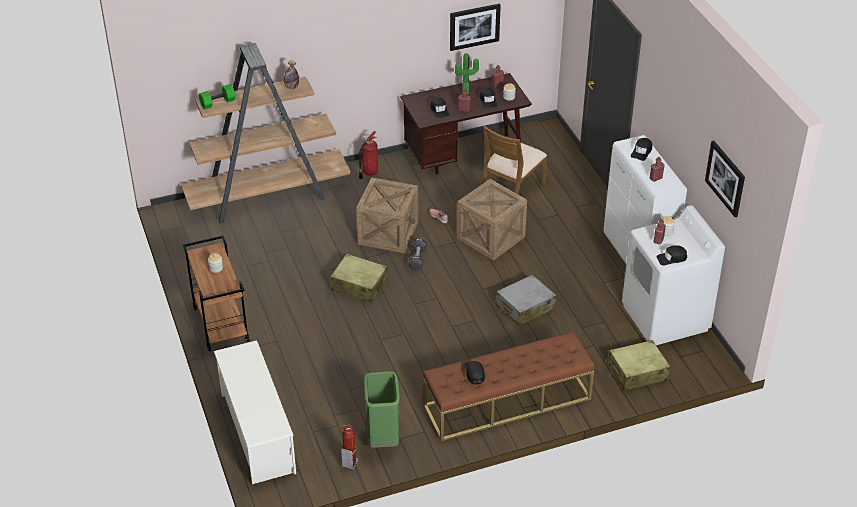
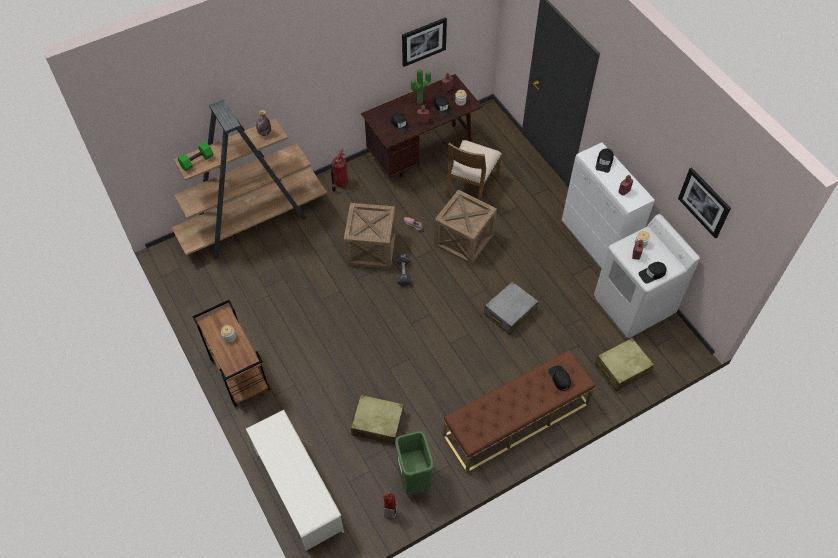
camera: 10 degrees left, 15 degrees up
(359, 285) = (357, 310): beige suitcase -> beige suitcase (377, 423)
(474, 373) = (491, 413): black cap -> black cap (559, 378)

